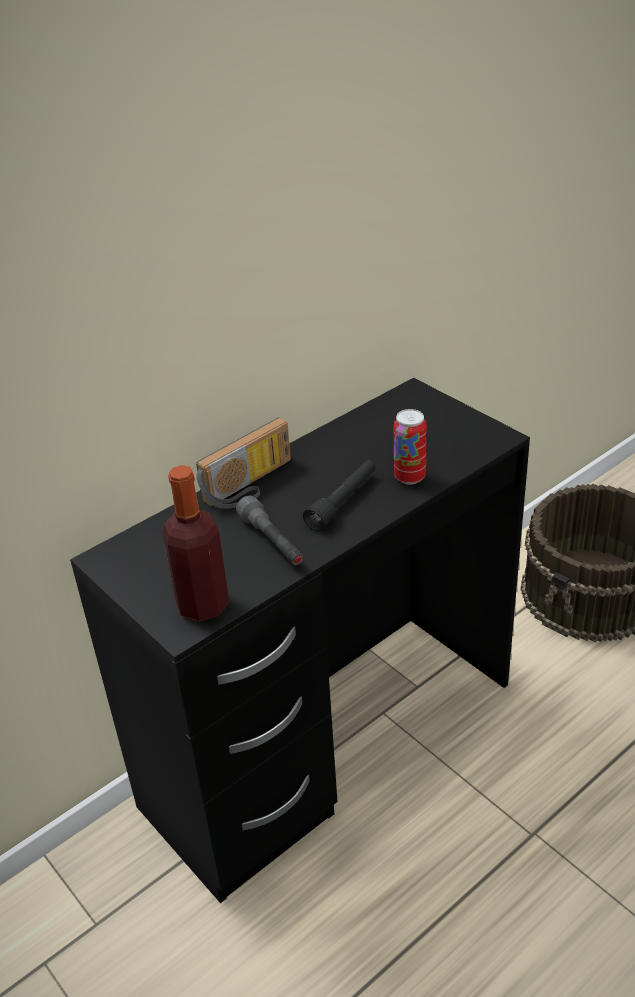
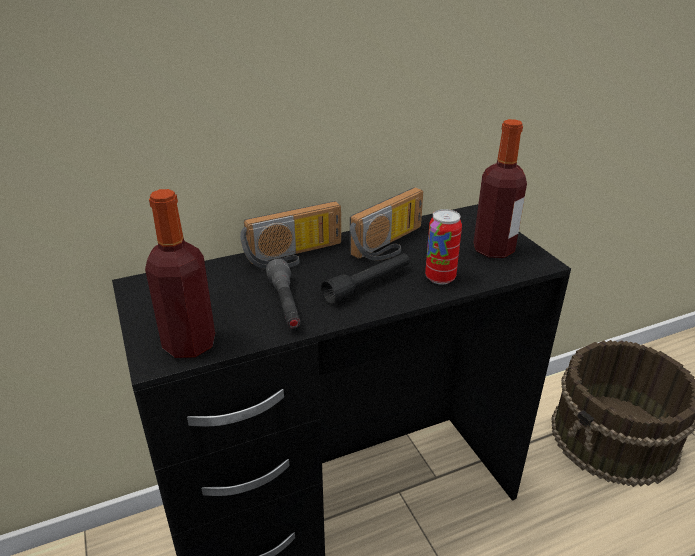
camera: 15 degrees right, 5 degrees down
(343, 450) = (391, 245): none -> radio
(449, 432) = (493, 249): none -> bottle

